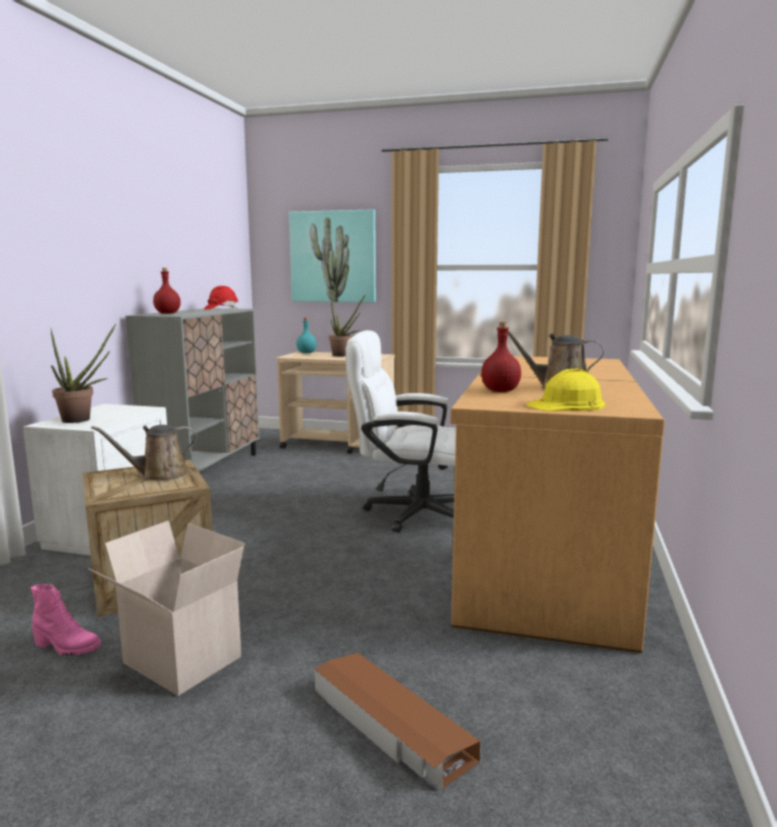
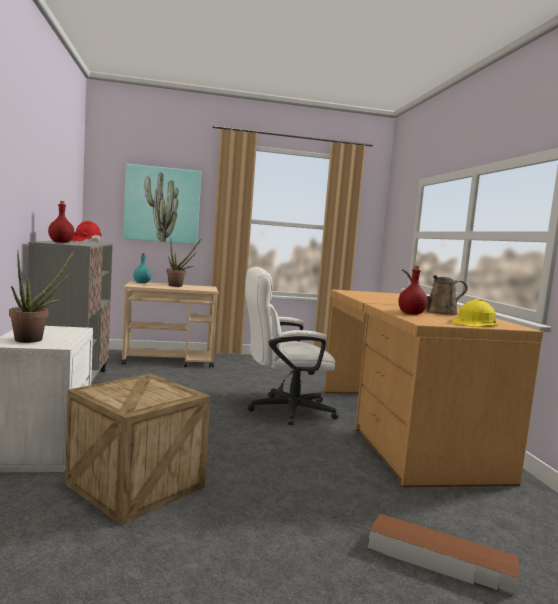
camera: 25 degrees left, 5 degrees down
(66, 647) = (124, 556): pink boot -> none
(159, 475) = (147, 387): brown watering can -> none
(178, 661) = (239, 547): cardboard box -> none

